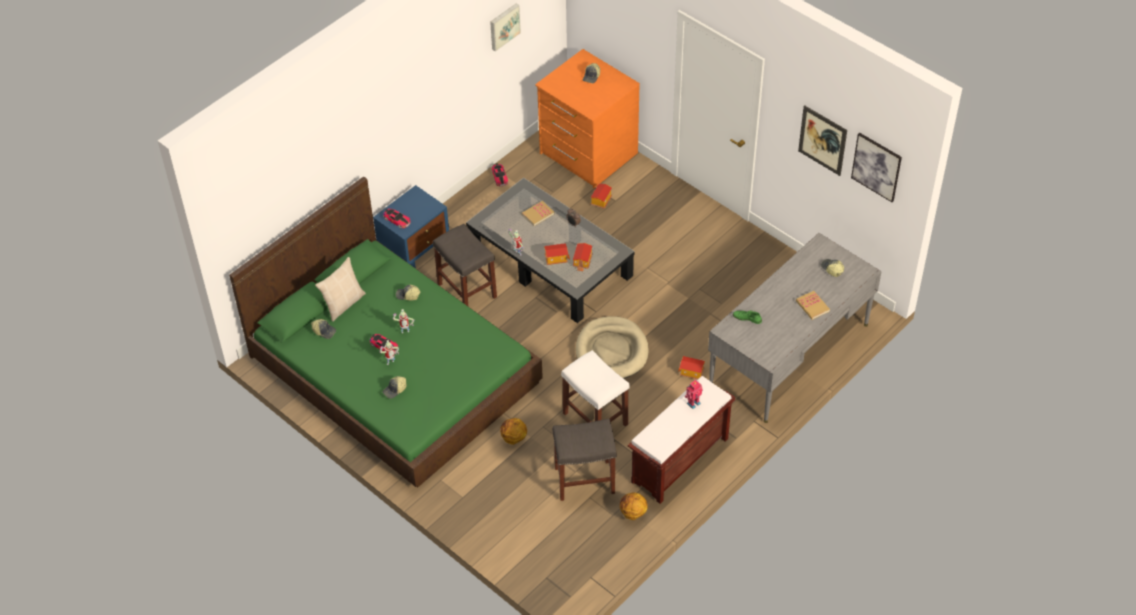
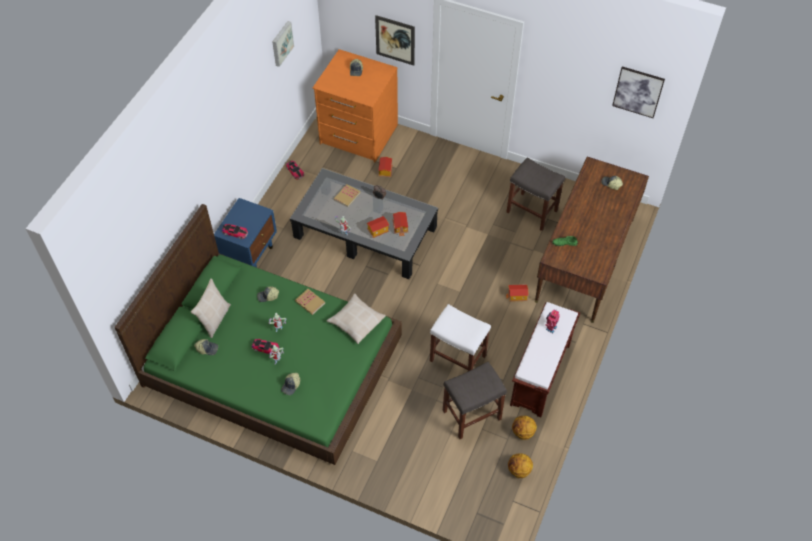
camera: 20 degrees left, 5 degrees up
(466, 290) = (306, 275): grey stool -> grey stool (531, 211)
(490, 345) = (356, 321): none -> beige pillow
(513, 438) = (398, 395): basketball -> basketball (519, 470)
(612, 351) = (446, 295): beige dog bed -> none
(789, 354) = (585, 259): grey desk -> brown desk
(812, 306) = (610, 219): book -> book (310, 302)
(822, 140) = (583, 80): picture -> picture (395, 40)

